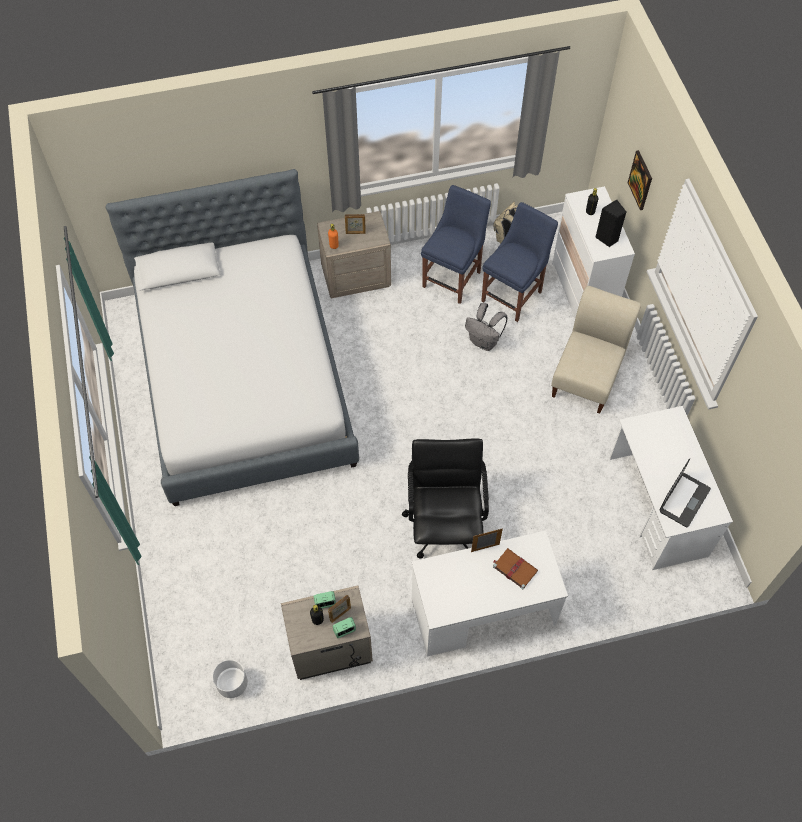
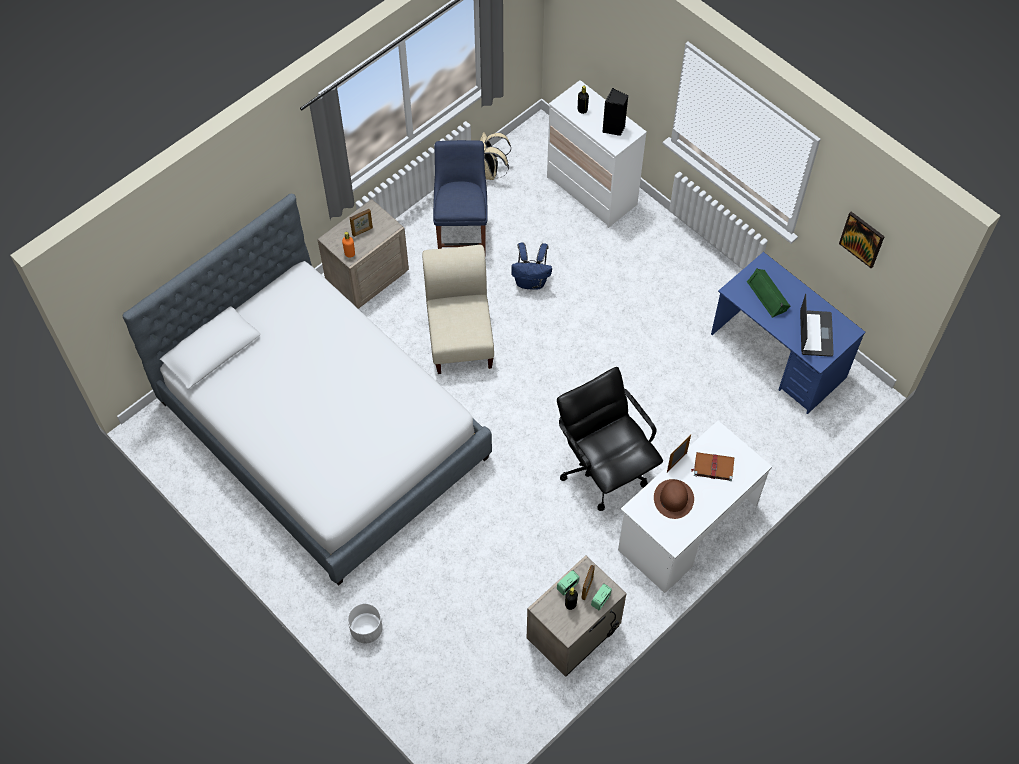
camera: 30 degrees left, 0 degrees up
(232, 683) = (506, 715): white planter -> white planter (366, 629)
(462, 577) = (673, 498): none -> brown hat
(484, 342) = (531, 281): grey backpack -> blue backpack
(513, 294) = (530, 223): blue chair -> none
(587, 375) = (645, 268): beige chair -> beige chair (460, 337)
(640, 180) = (621, 60): picture -> picture (862, 239)
(657, 507) = (778, 356): white desk -> blue desk
(662, 445) = (768, 295): none -> green speaker

